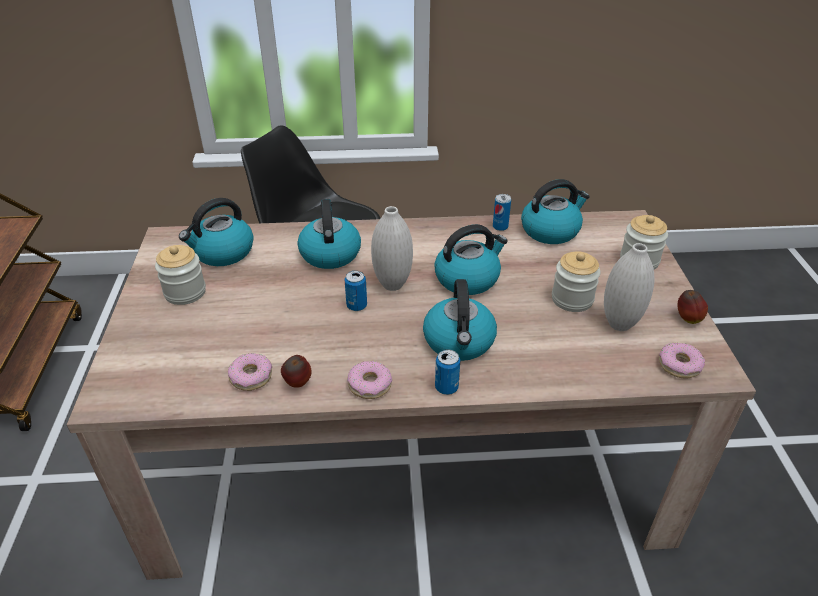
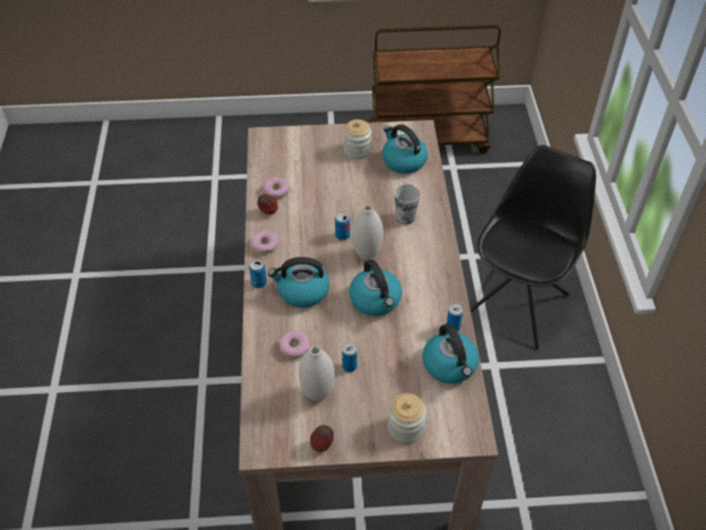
camera: 90 degrees right, 10 degrees up
(330, 253) = (405, 217): kettle -> cup
(572, 299) = (349, 366): jar -> can
(679, 365) = (269, 424): donut -> donut (294, 347)

